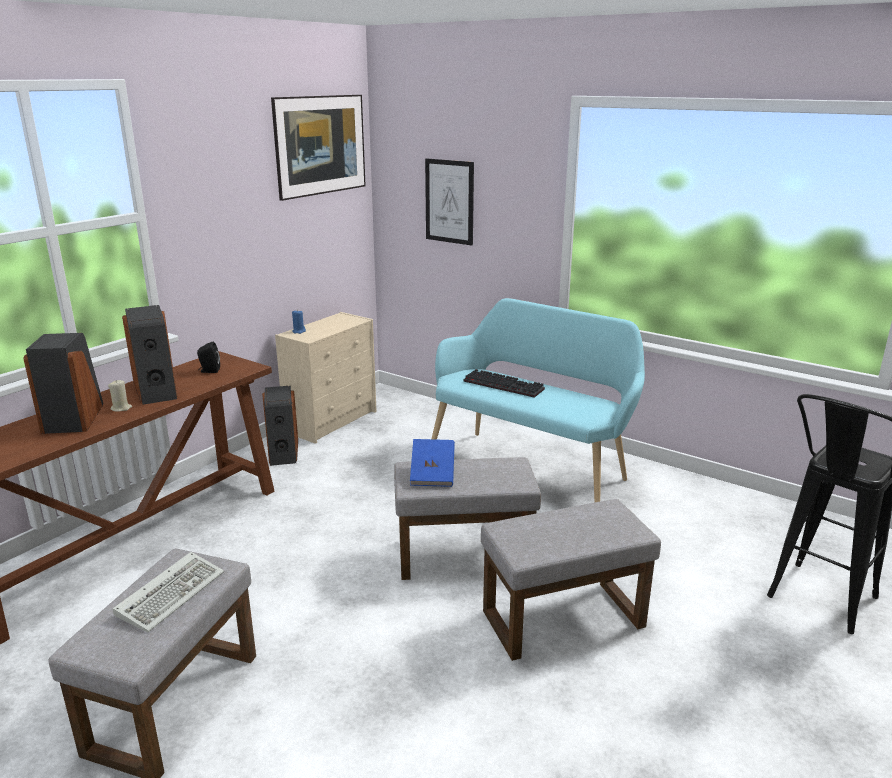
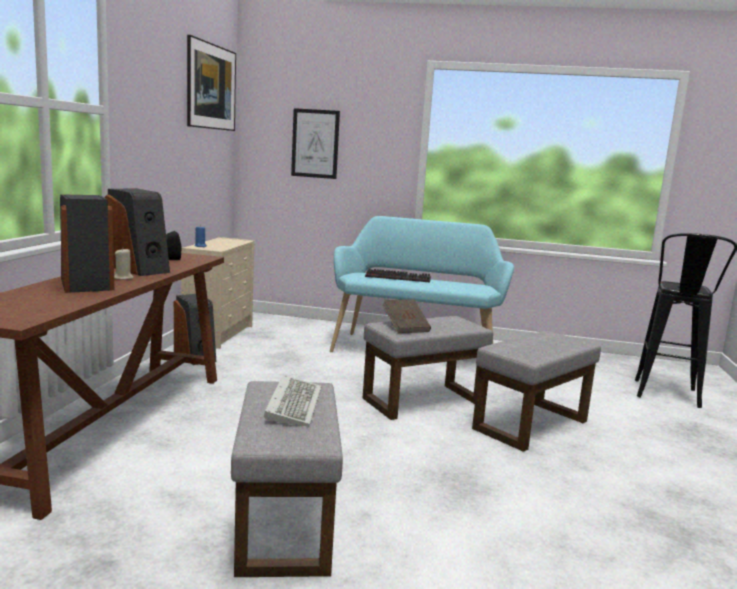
camera: 25 degrees left, 10 degrees down
(432, 475) = (405, 327): blue book -> brown book

